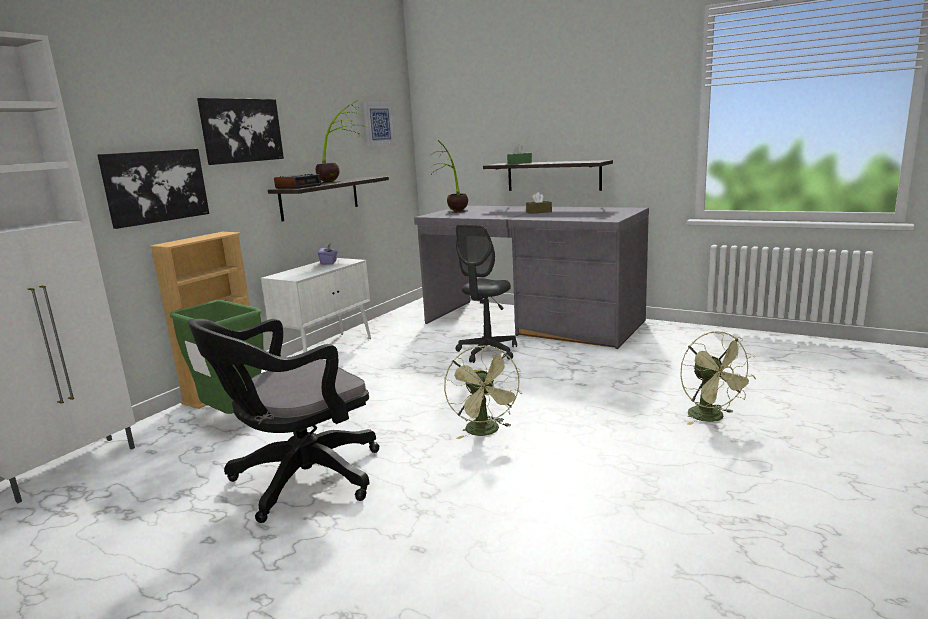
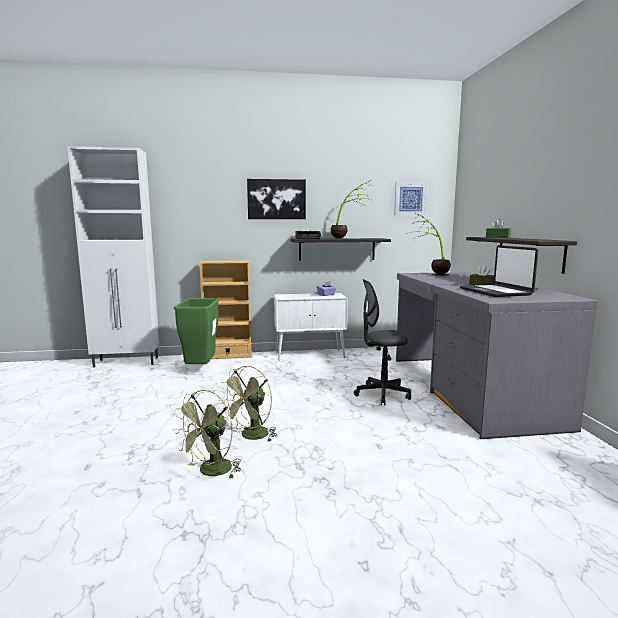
camera: 50 degrees right, 5 degrees down
(156, 186) = (211, 228): picture -> none
(299, 480) = (145, 408): black office chair -> none
(577, 215) = (495, 292): none -> laptop
(712, 418) = (397, 535): green fan -> green fan (211, 472)

